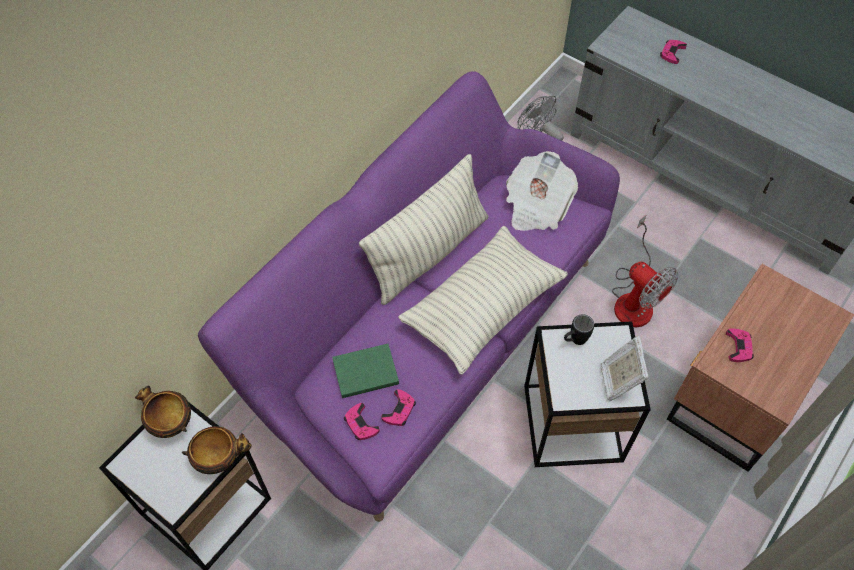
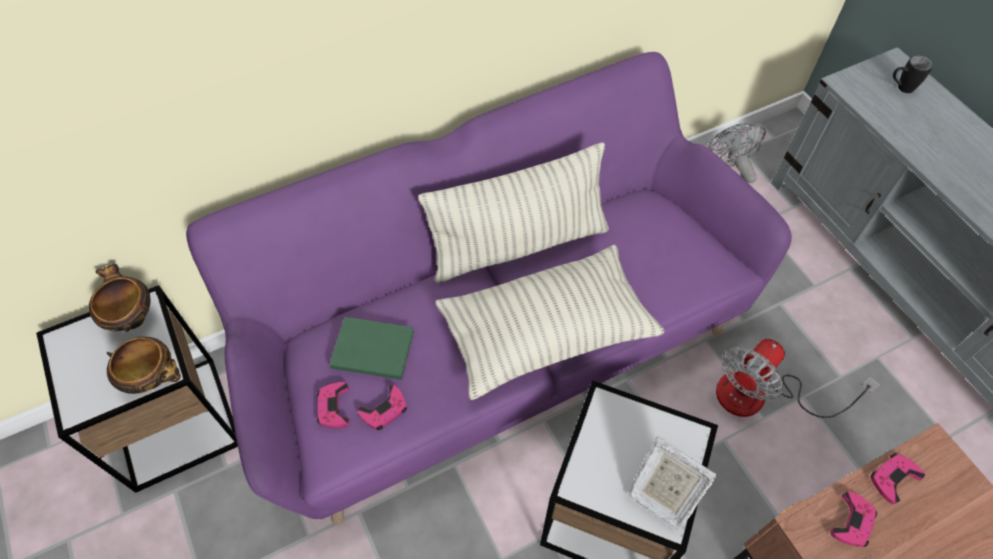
camera: 25 degrees right, 0 degrees up
(536, 205) = (672, 238): newspaper -> none
(574, 341) = (630, 418): black mug -> black mug (900, 88)
(618, 380) = (661, 494): picture frame -> picture frame turned 75 degrees counterclockwise
(634, 298) = (759, 396): fan -> fan turned 60 degrees clockwise
(672, 53) = (929, 117): pink game controller -> pink game controller (893, 478)

